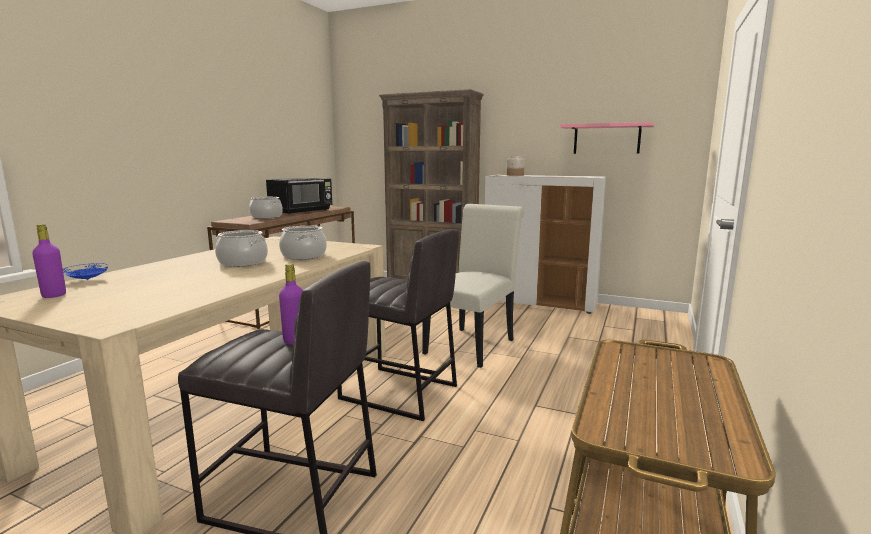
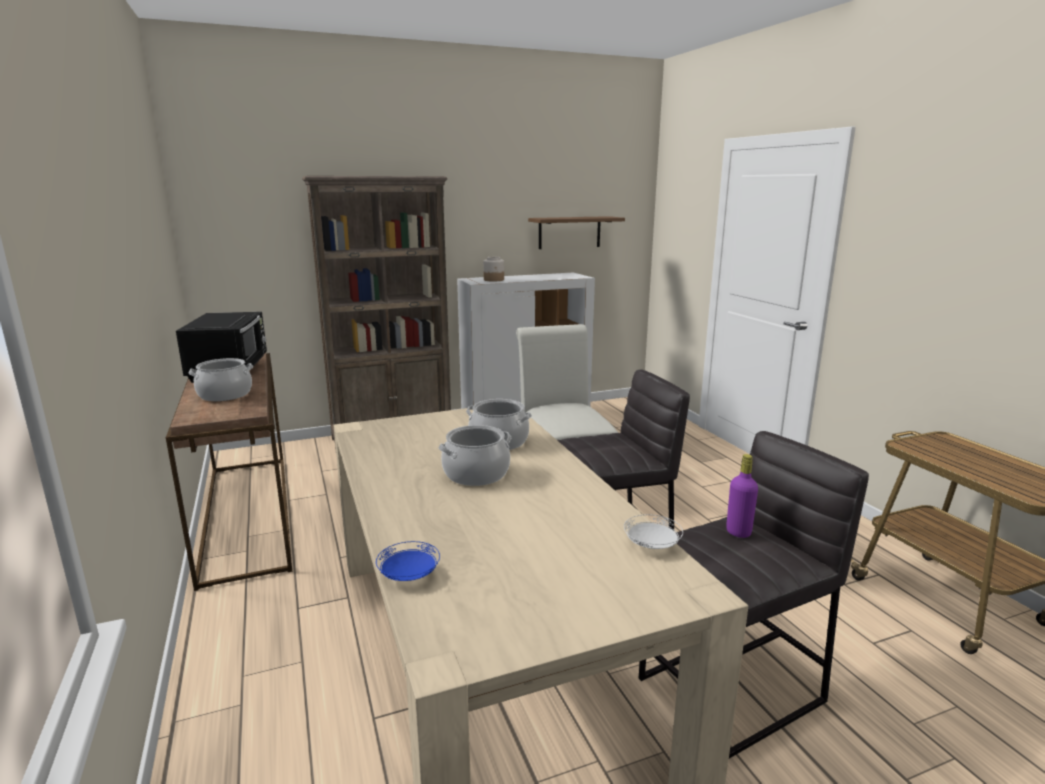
camera: 45 degrees left, 5 degrees up
(54, 295) = (479, 610): purple bottle -> none
(178, 306) = (652, 545): none -> white plate
(606, 139) = (569, 232): pink shelf -> brown shelf

